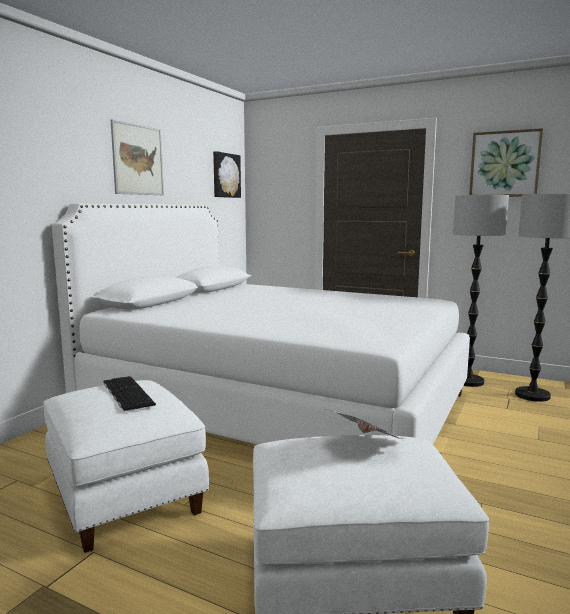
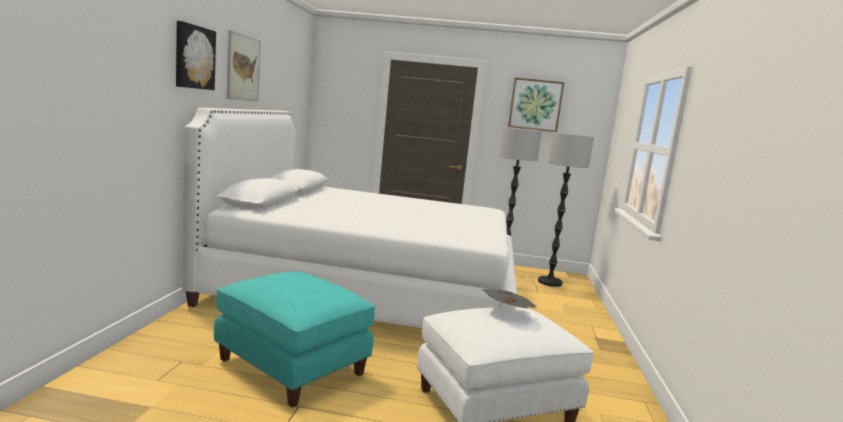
camera: 20 degrees left, 0 degrees up
(123, 496) = (290, 367): white ottoman -> turquoise ottoman
(126, 393) = (300, 281): keyboard -> none
(225, 175) = (298, 83): picture -> picture (193, 57)

